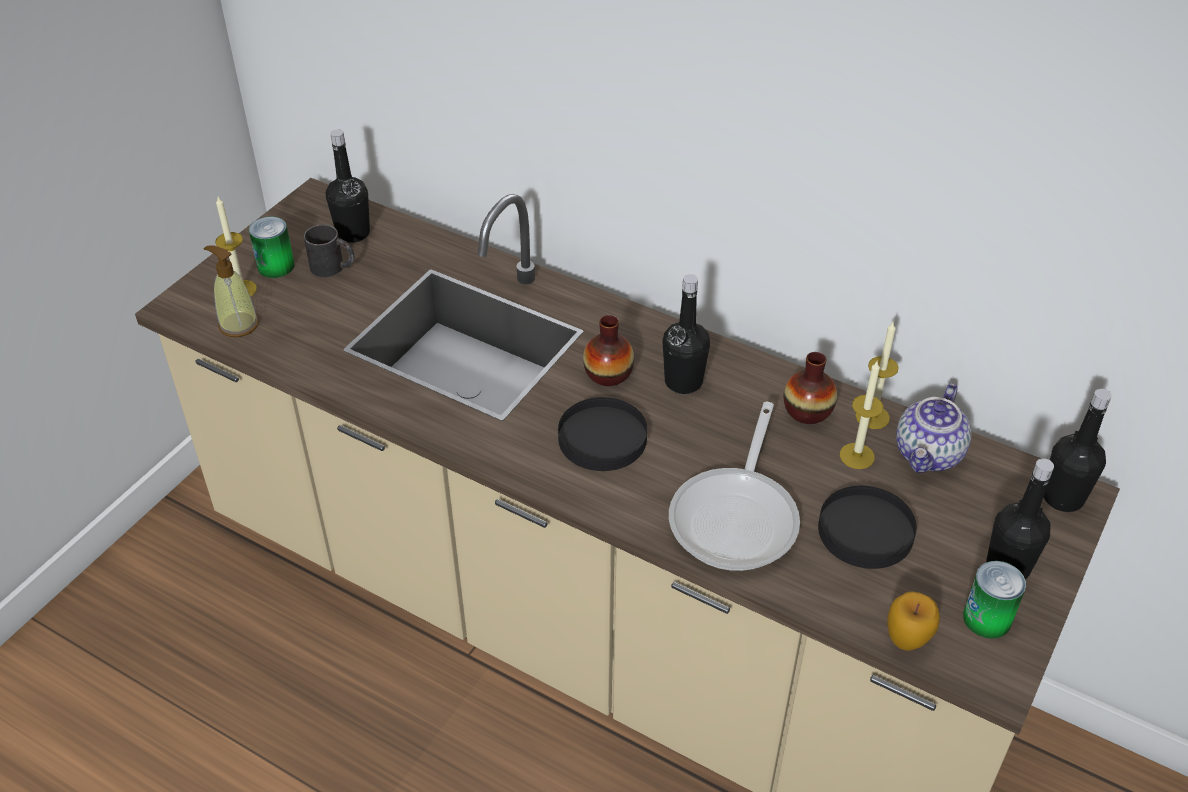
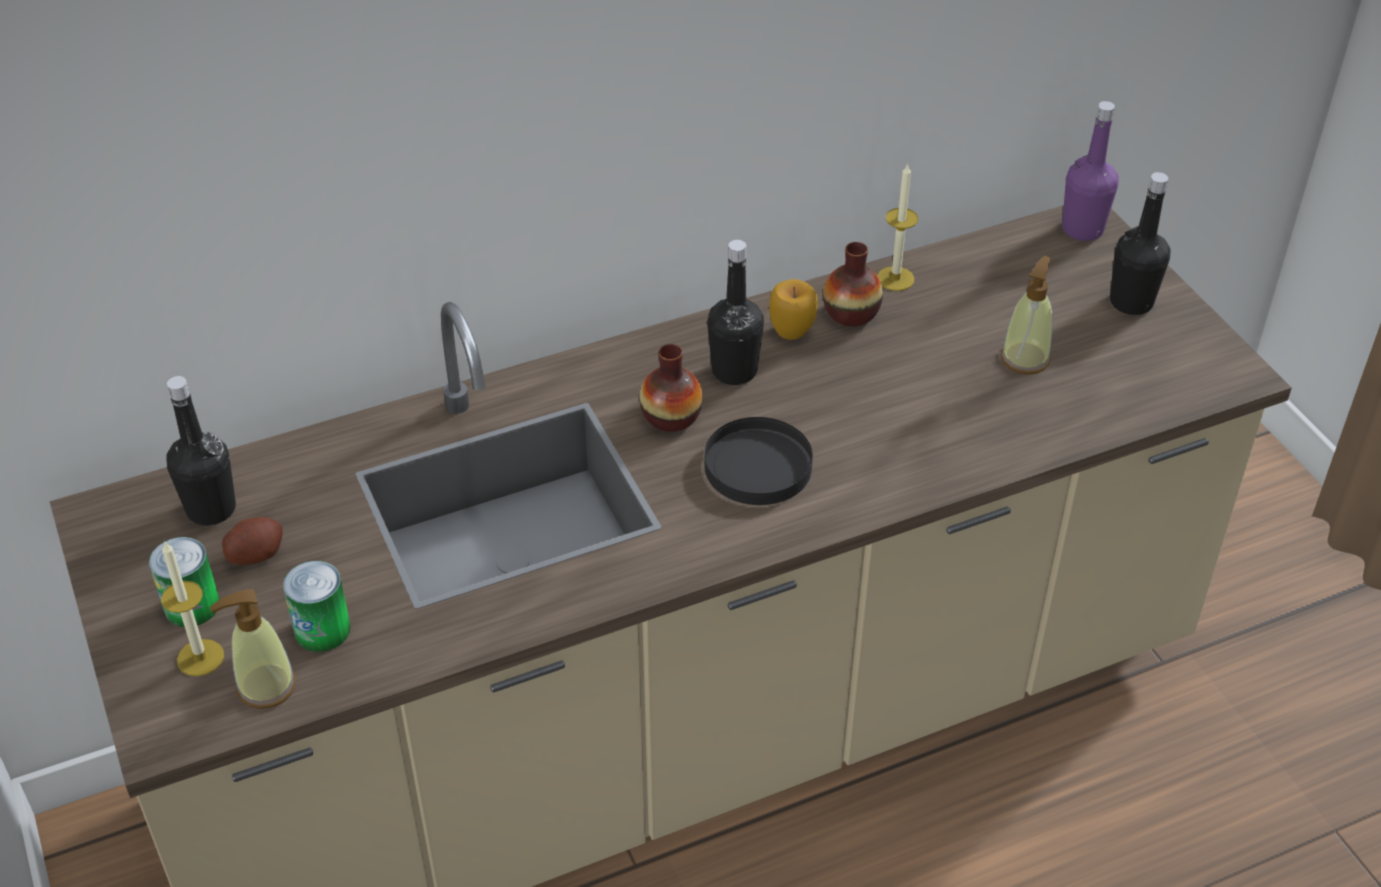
camera: 55 degrees left, 0 degrees up
(333, 267) = (256, 554): black mug -> potato
(737, 517) = (942, 427): frying pan -> none
(857, 456) = (934, 314): candle -> none
(865, 530) = (1025, 358): black plate -> soap dispenser
(907, 640) = (1163, 402): apple -> apple (792, 331)
(929, 454) = (971, 272): teapot -> none
(987, 618) = (1175, 344): can -> can (322, 630)
(1062, 497) = (1082, 229): black bottle -> purple bottle

